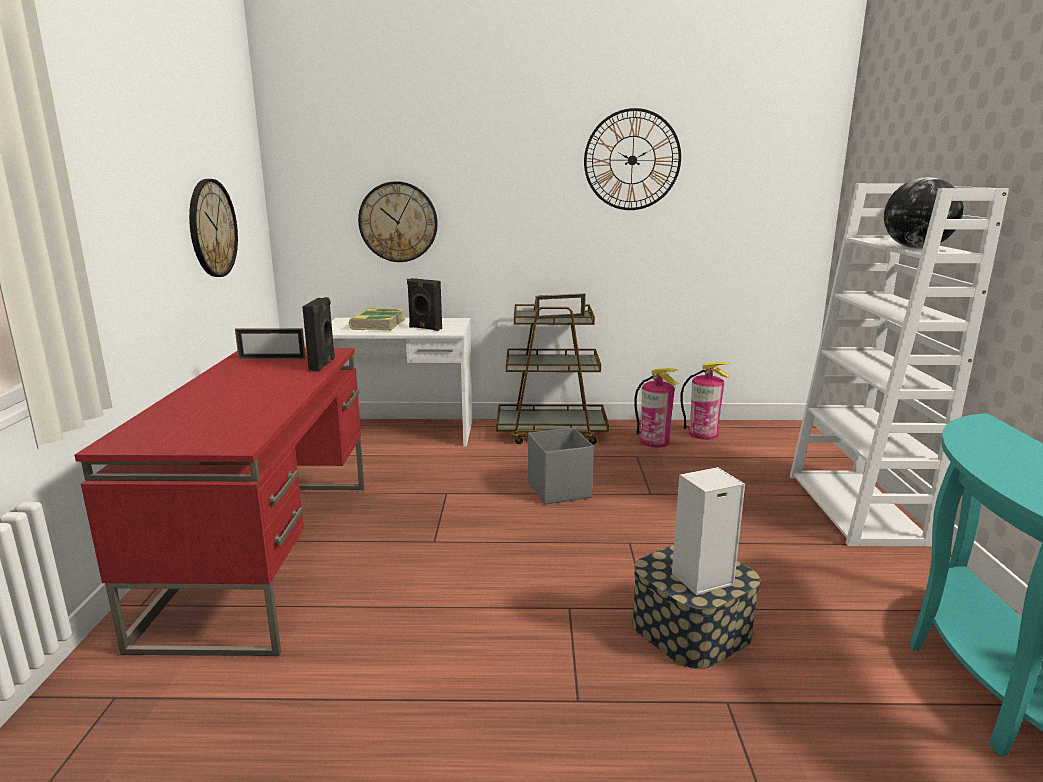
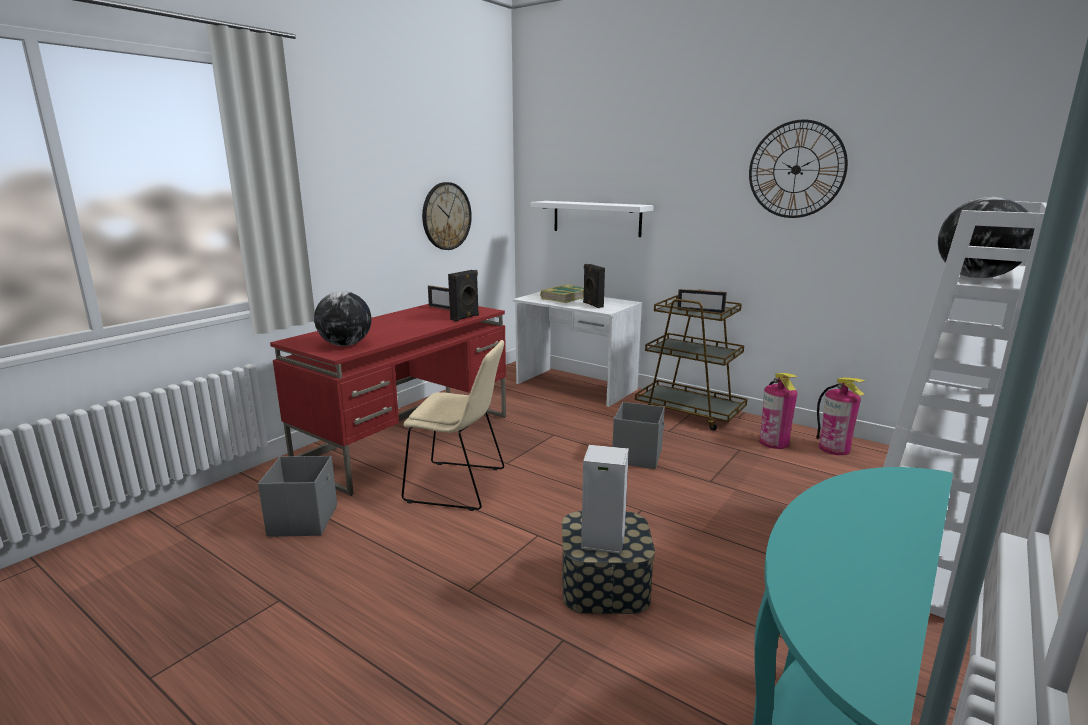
camera: 35 degrees right, 0 degrees up
(223, 430) = (345, 345): none -> globe
(249, 718) = (304, 520): none -> grey storage box
(398, 222) = (596, 218): wall clock -> white shelf
(412, 587) = (459, 486): none -> beige chair

